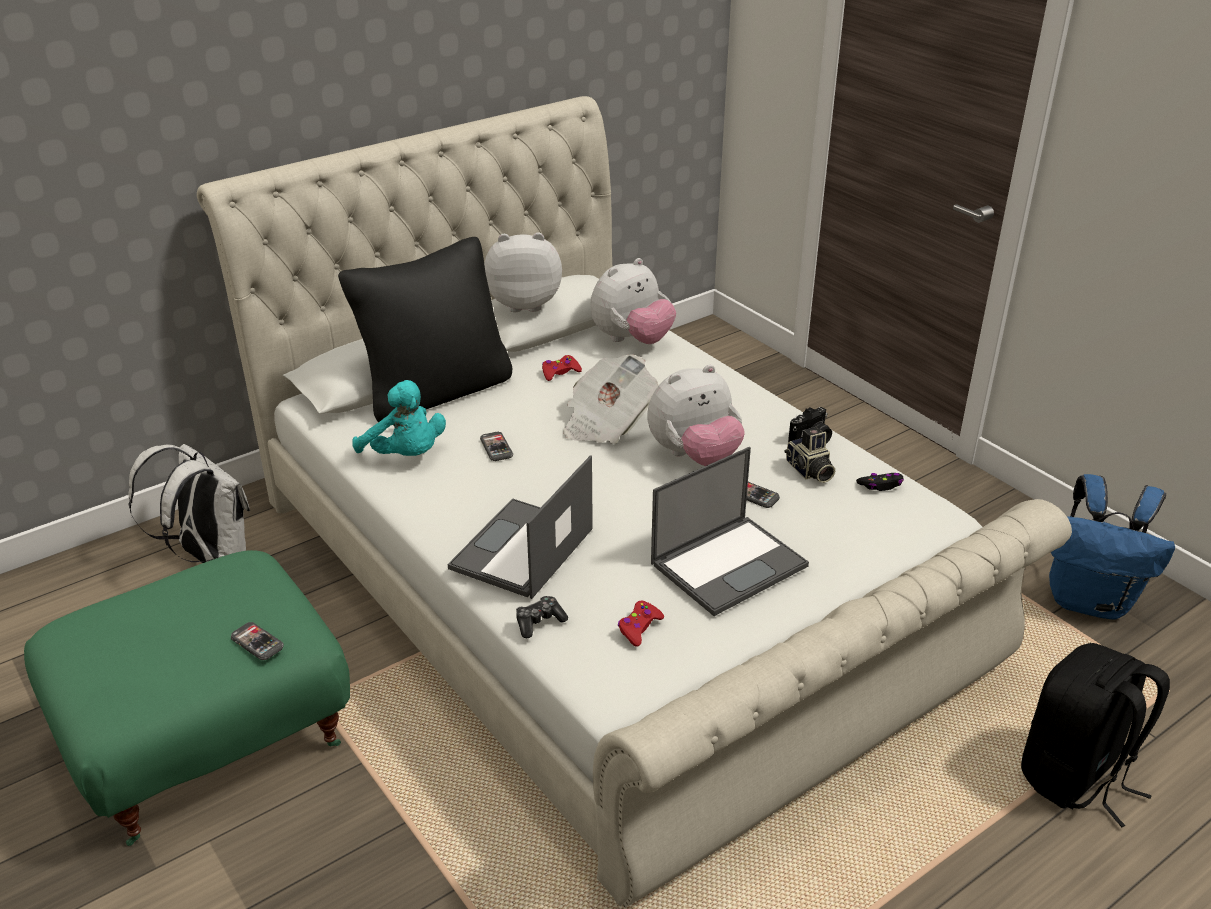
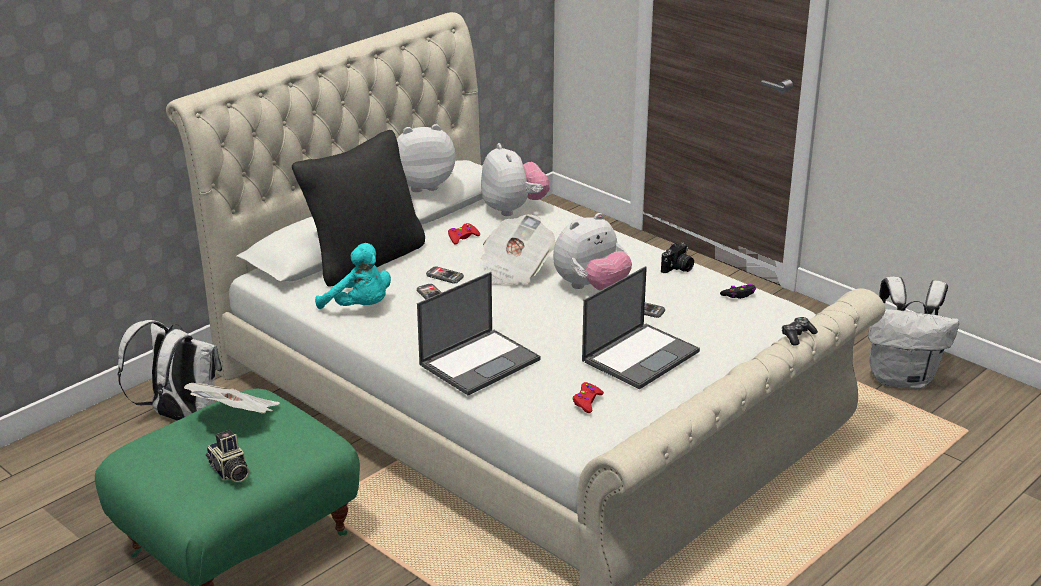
camera: 10 degrees left, 5 degrees down
(207, 593) = (236, 418): none -> newspaper
(257, 642) = (293, 445): phone -> phone (444, 276)
(521, 550) = (480, 361): laptop -> laptop turned 150 degrees counterclockwise
(539, 622) = (511, 406): game controller -> game controller (797, 336)
(632, 340) = (513, 209): plush toy -> plush toy turned 60 degrees counterclockwise
(809, 471) = (682, 290): camera -> camera (229, 472)
(1076, 777) = (910, 492): black backpack -> none
(1090, 601) = (902, 378): blue backpack -> white backpack

